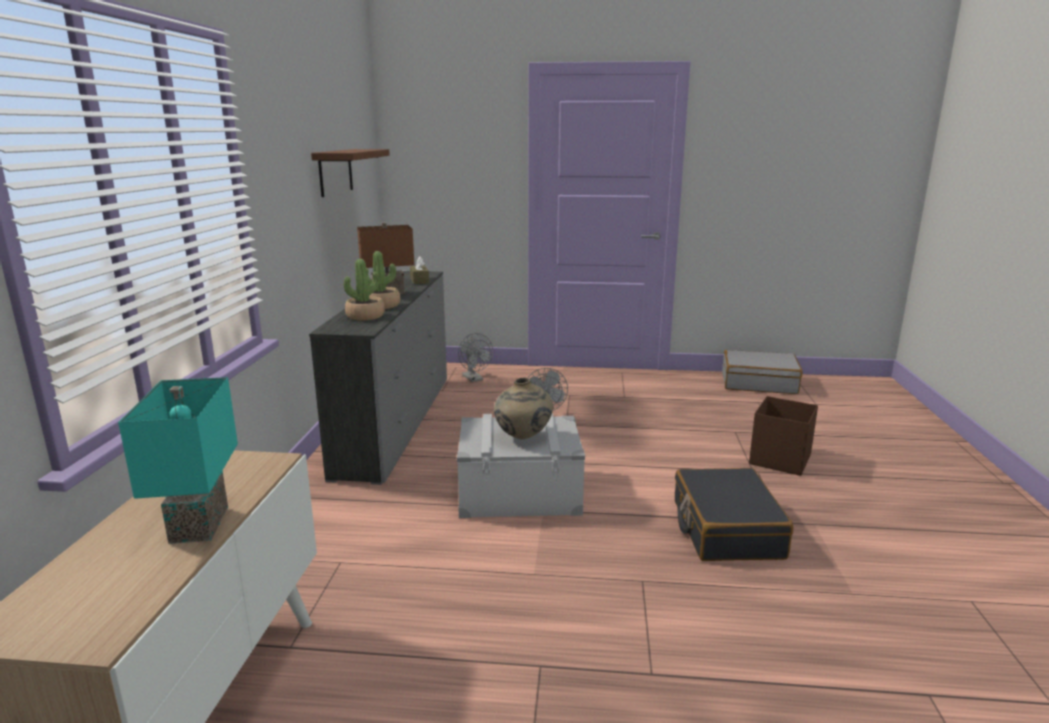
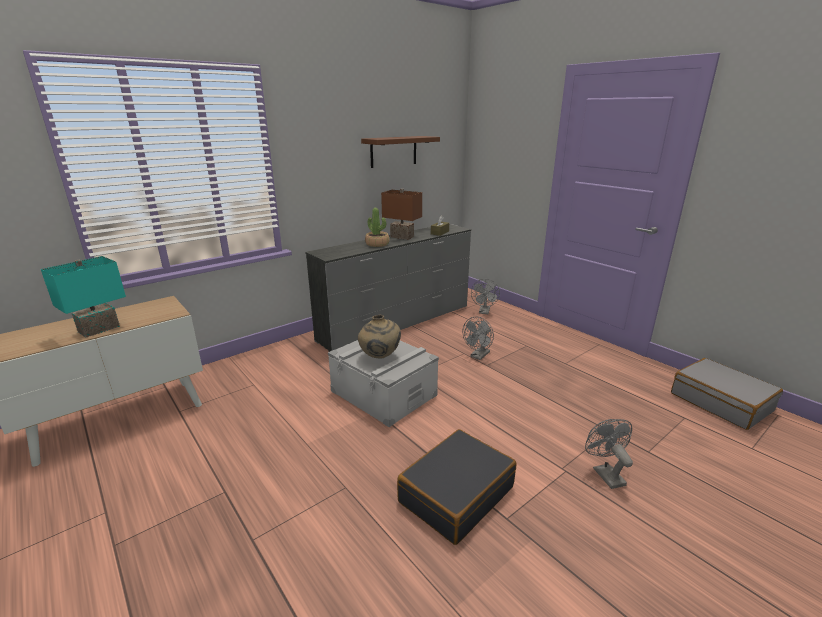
camera: 45 degrees right, 5 degrees up
(365, 316) = (352, 248): potted plant -> none
(779, 460) = (605, 473): brown storage box -> grey fan

